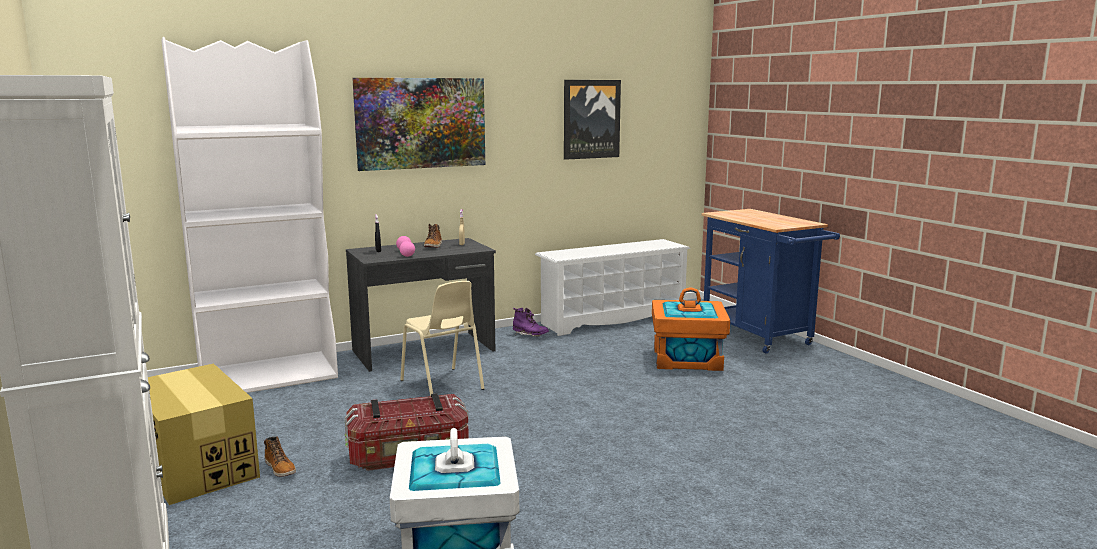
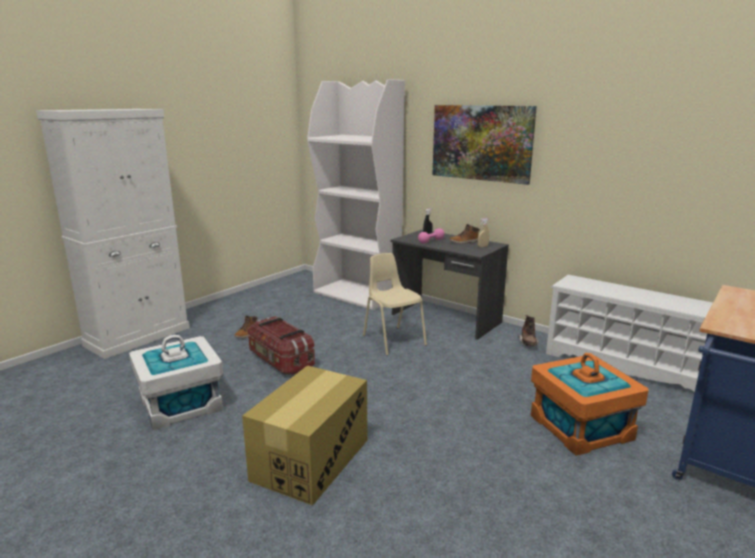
camera: 65 degrees right, 5 degrees up
(197, 466) = (240, 316): cardboard box -> cardboard box (311, 459)
(442, 385) = (393, 340): beige chair -> beige chair turned 120 degrees clockwise
(530, 335) = (528, 343): purple boot -> brown boot
(591, 119) = (655, 152): picture -> none

